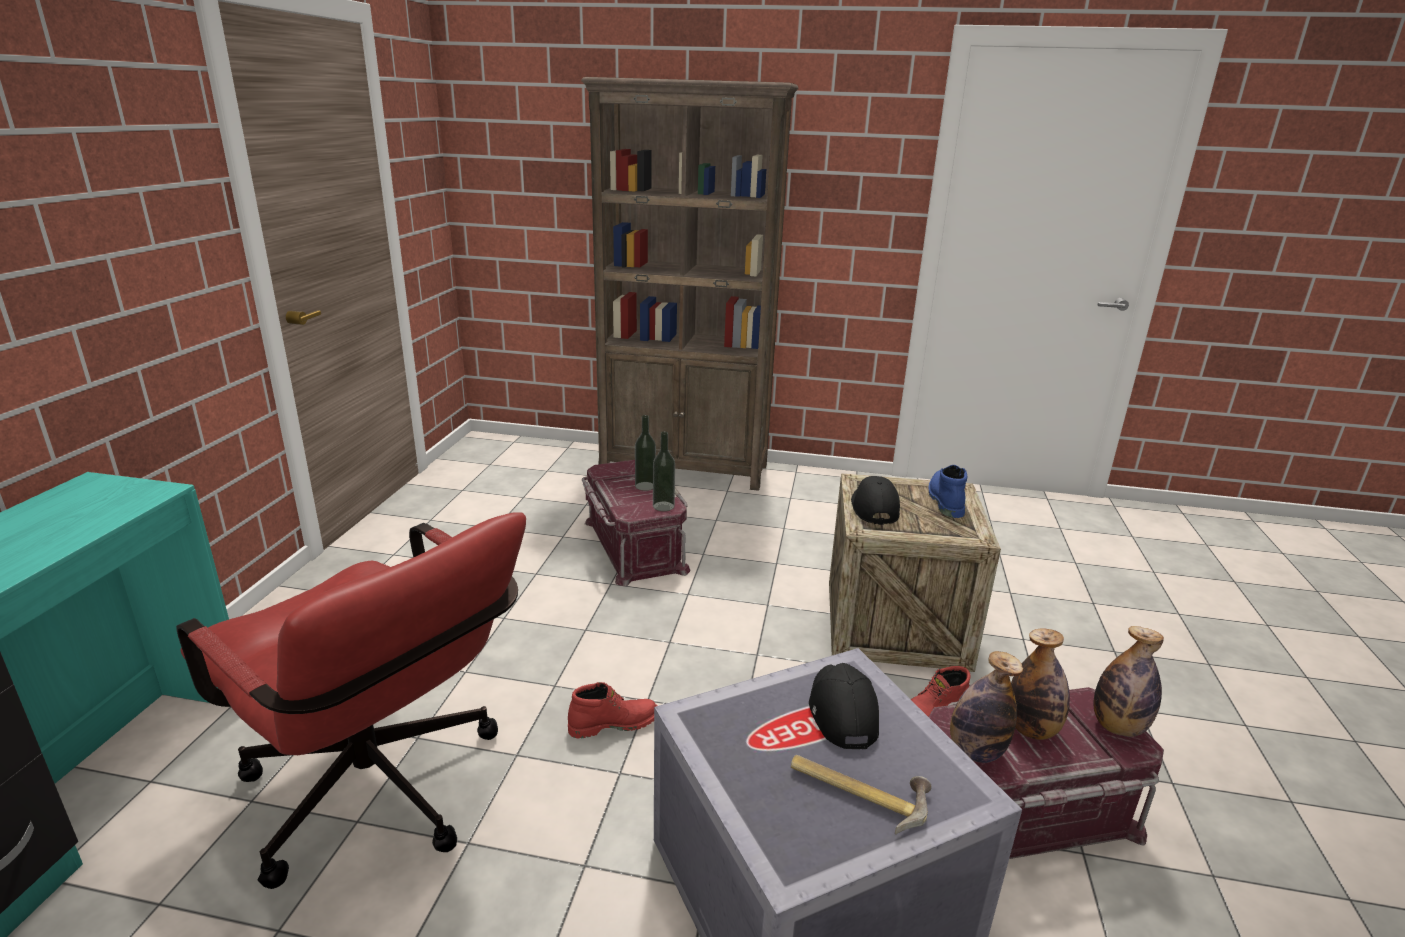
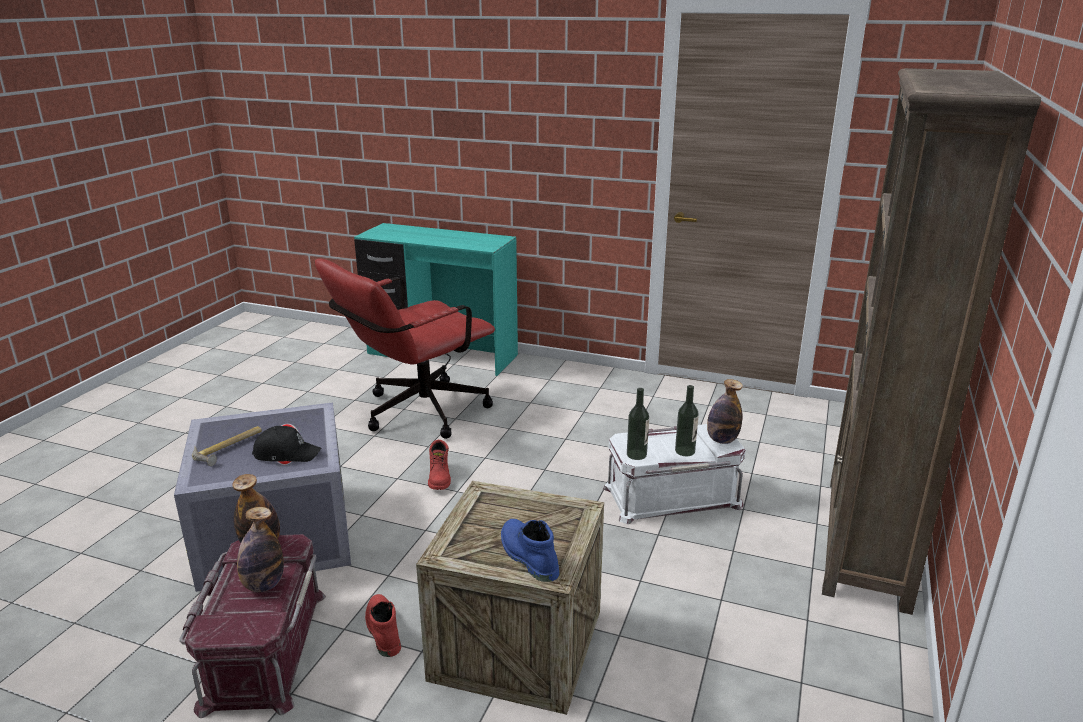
camera: 100 degrees right, 0 degrees up
(633, 546) = (671, 495): red storage box -> white storage box
(873, 508) = (519, 505): black cap -> none
(944, 500) = (527, 556): blue boot -> blue boot turned 135 degrees counterclockwise
(1117, 727) = (229, 630): bottle -> bottle (722, 440)

